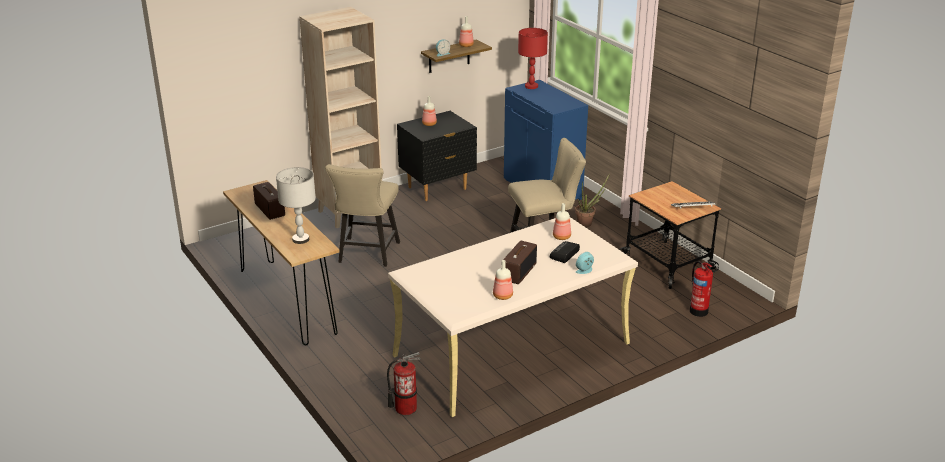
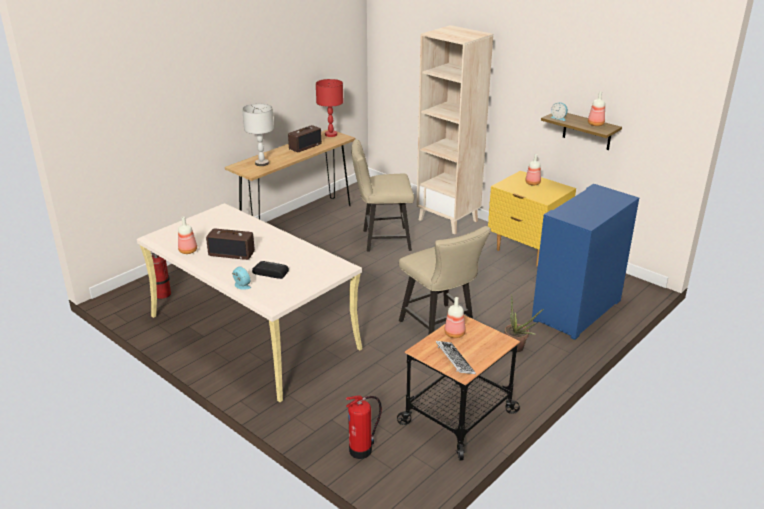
camera: 75 degrees right, 0 degrees up
(437, 188) = (526, 252): black nightstand -> yellow nightstand
(531, 86) = (611, 195): red table lamp -> red table lamp (330, 134)
(561, 237) = (306, 267): bottle -> bottle (454, 333)

